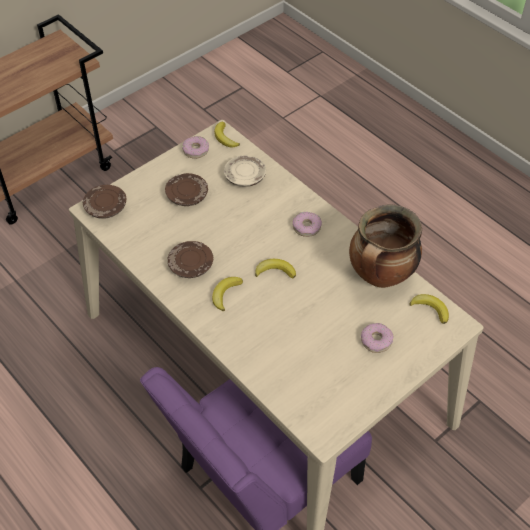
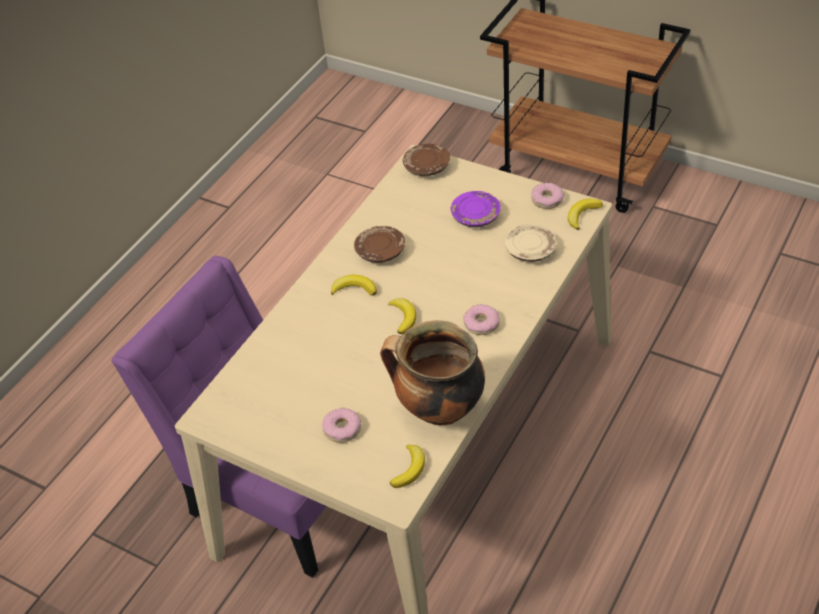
camera: 75 degrees right, 5 degrees down
(187, 195) = (476, 216): brown plate -> purple plate

